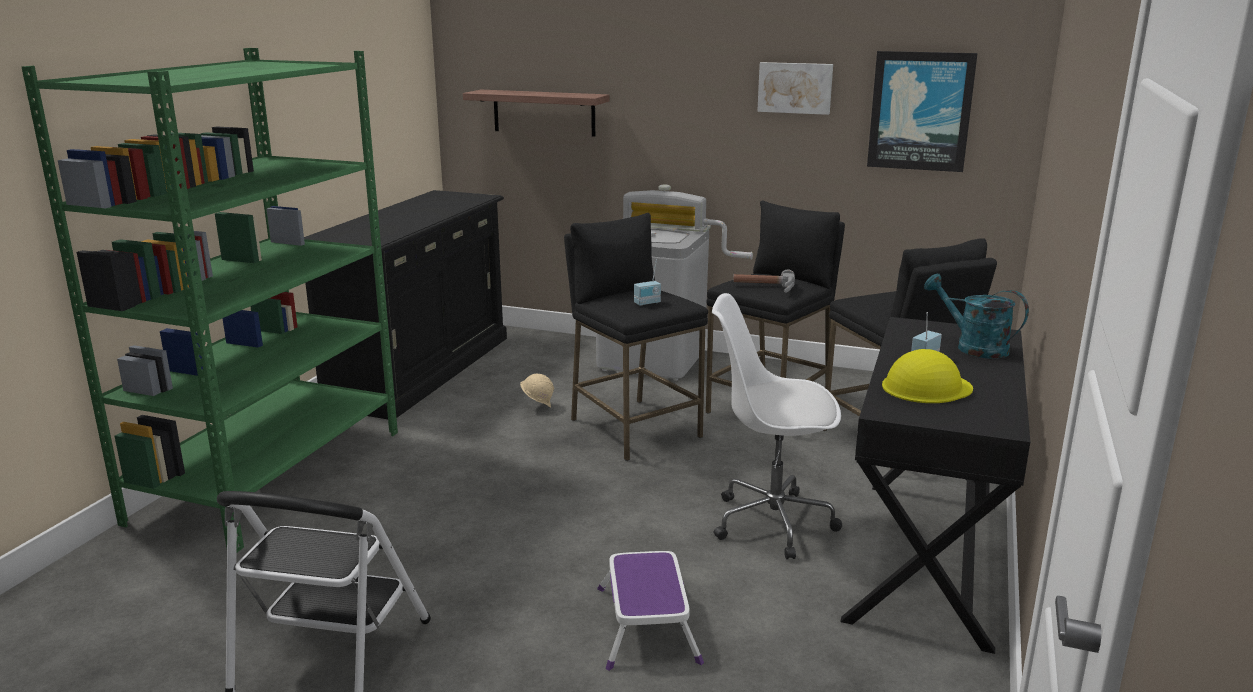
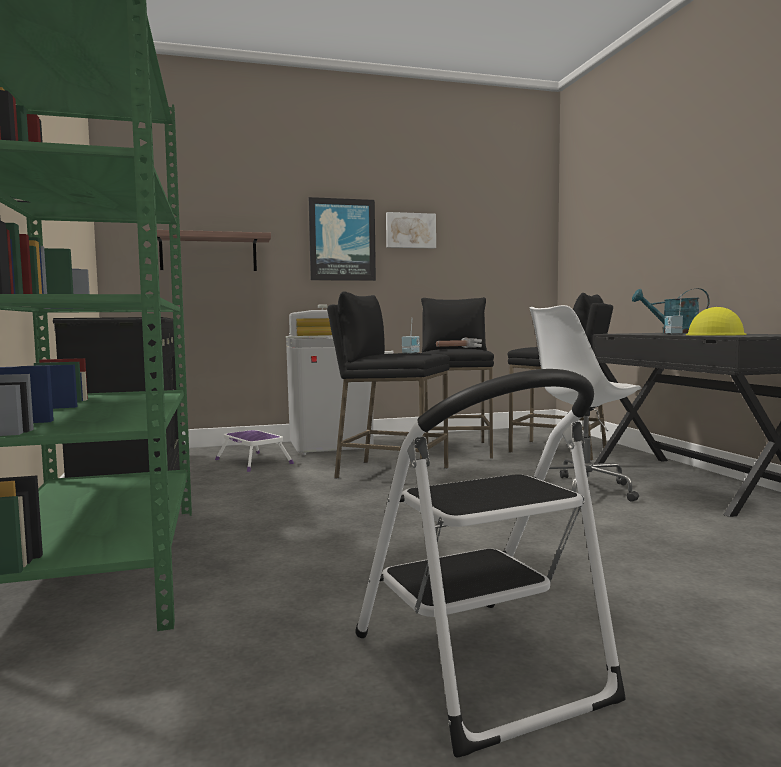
camera: 35 degrees left, 15 degrees down
(537, 406) = (292, 477): beige hard hat -> none
(646, 624) = (641, 551): purple step ladder -> purple step ladder (253, 461)
(920, 111) = (490, 245): picture -> picture (342, 240)

